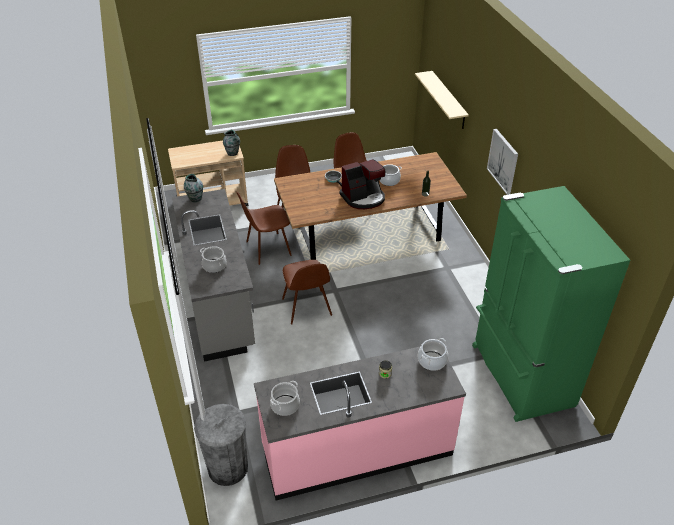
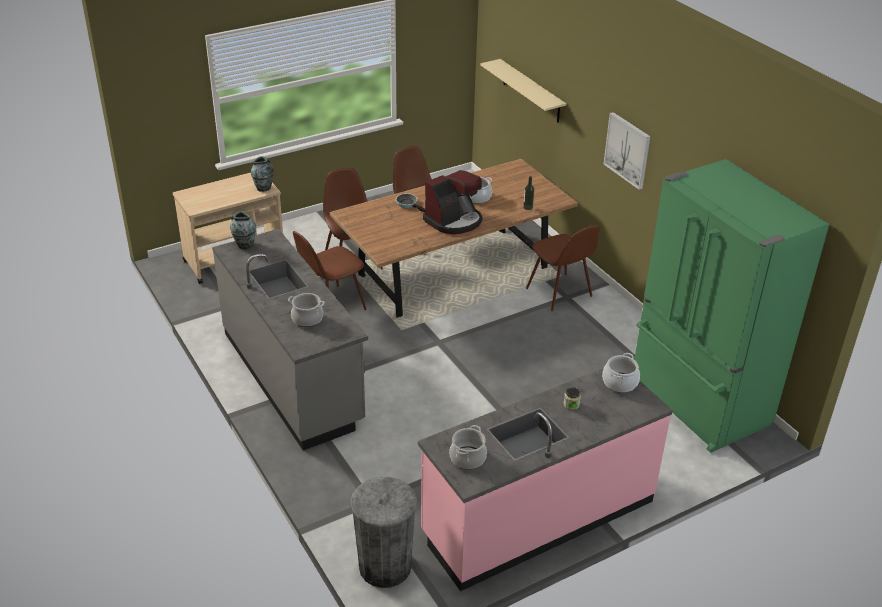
camera: 15 degrees left, 5 degrees down
(307, 308) = (411, 368): brown chair -> brown chair (560, 293)

